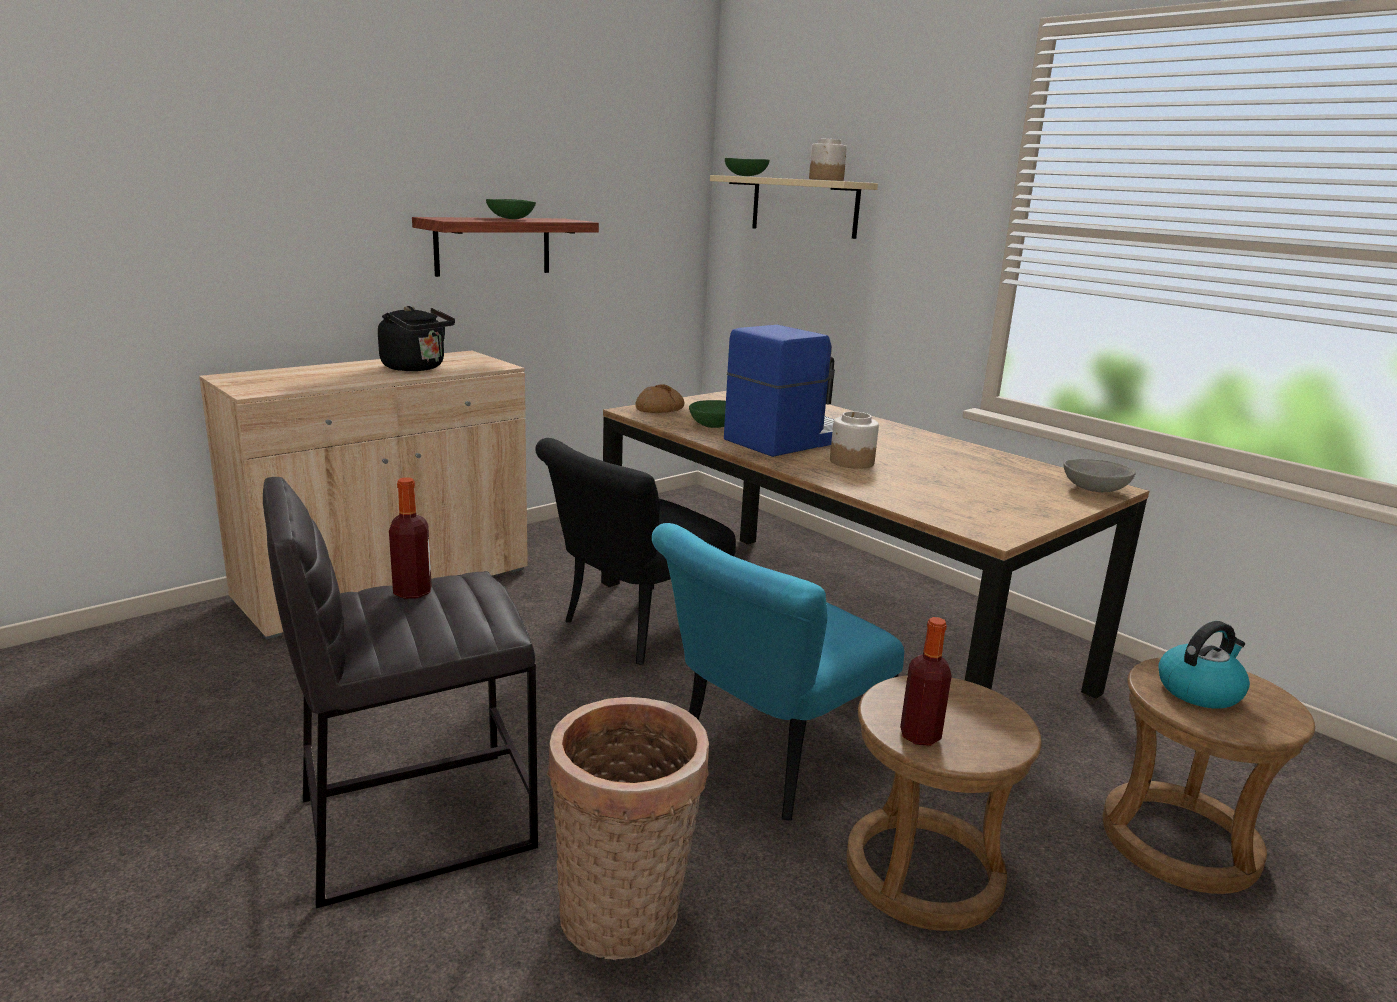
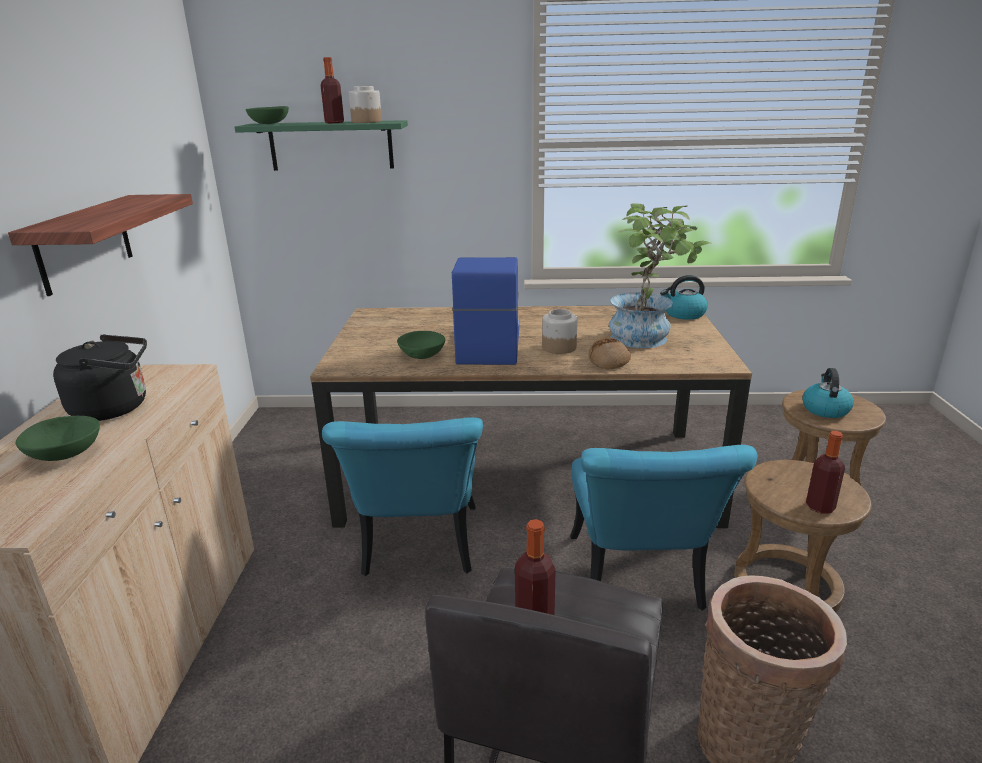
camera: 45 degrees left, 5 degrees up
(510, 219) = (111, 209): green bowl -> green bowl (64, 454)
(633, 630) = (419, 550): black chair -> turquoise chair
(659, 409) = (350, 357): bread -> bread (609, 361)
(797, 178) = (334, 122): none -> bottle
(804, 206) = (331, 145): beige shelf -> green shelf
(972, 489) = (648, 339): none -> potted plant
(1095, 490) = (683, 314): grey bowl -> kettle

